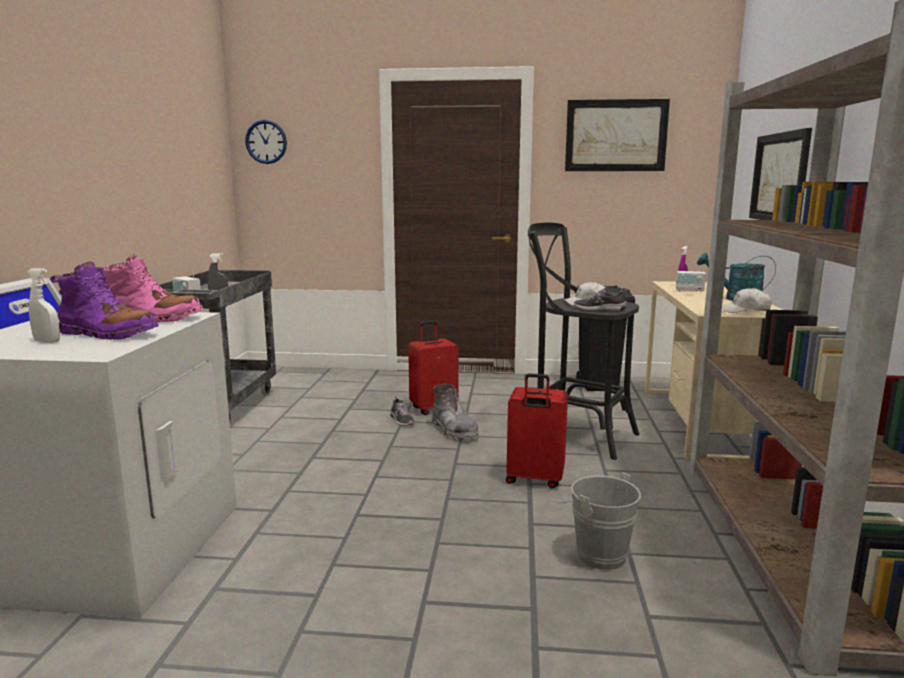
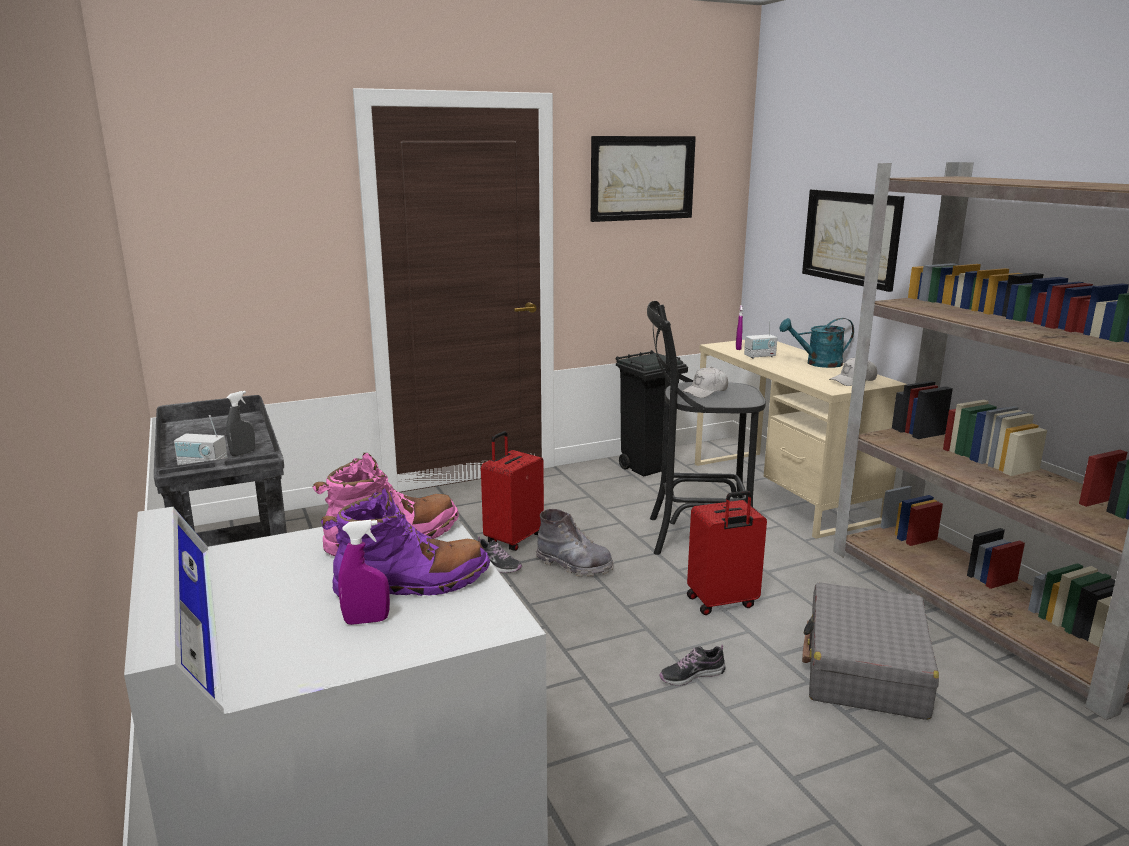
camera: 30 degrees left, 5 degrees up
(47, 341) = (366, 621): white spray bottle -> purple spray bottle
(266, 142) = (180, 193): wall clock -> none
(596, 554) = (865, 668): grey bucket -> grey suitcase
(599, 309) = (735, 400): shoe -> shoe (691, 675)

